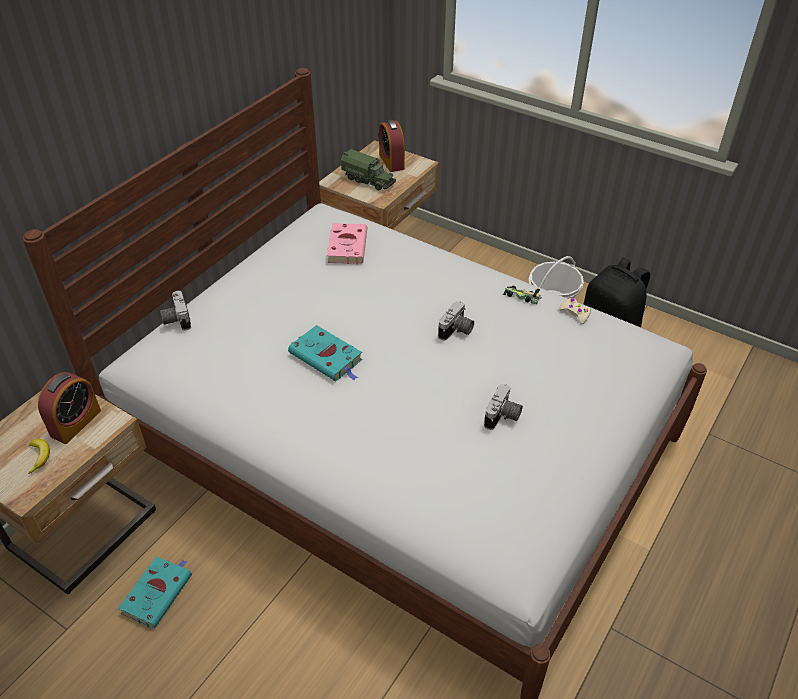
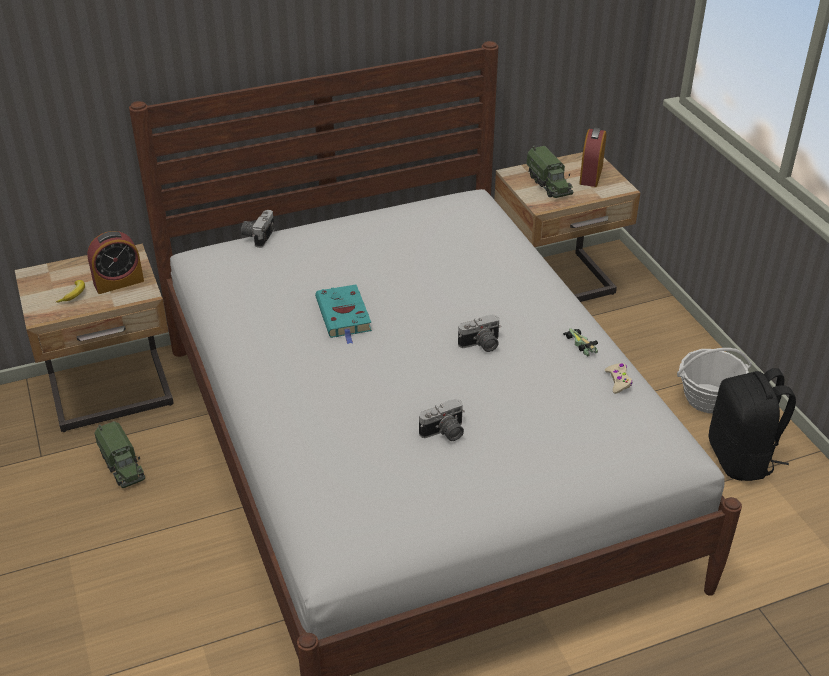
camera: 35 degrees right, 5 degrees down
(158, 592) = (122, 466): turquoise book -> toy truck
(347, 246) = (459, 233): pink book -> none

